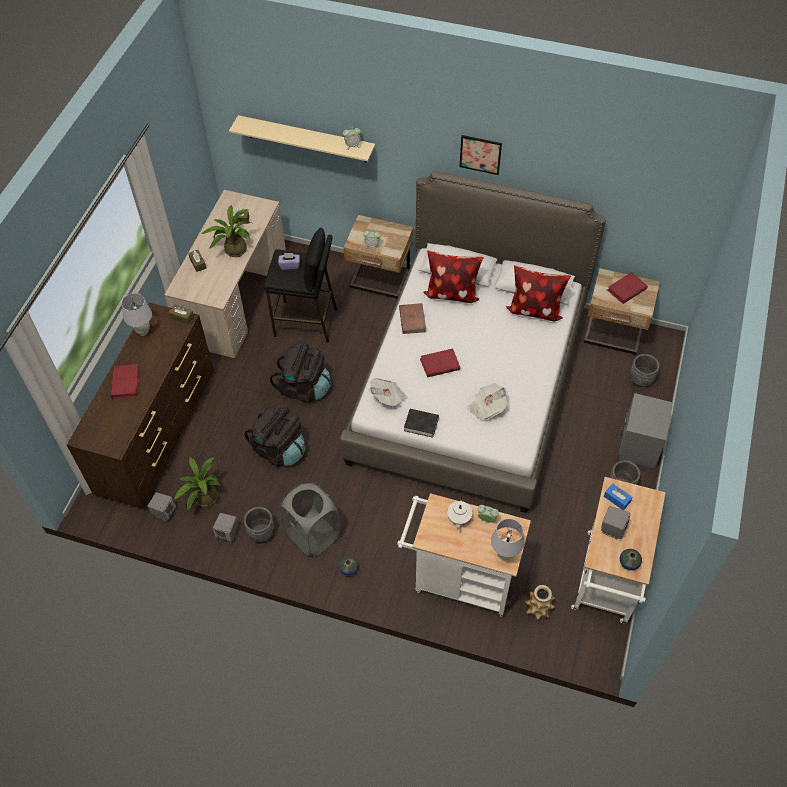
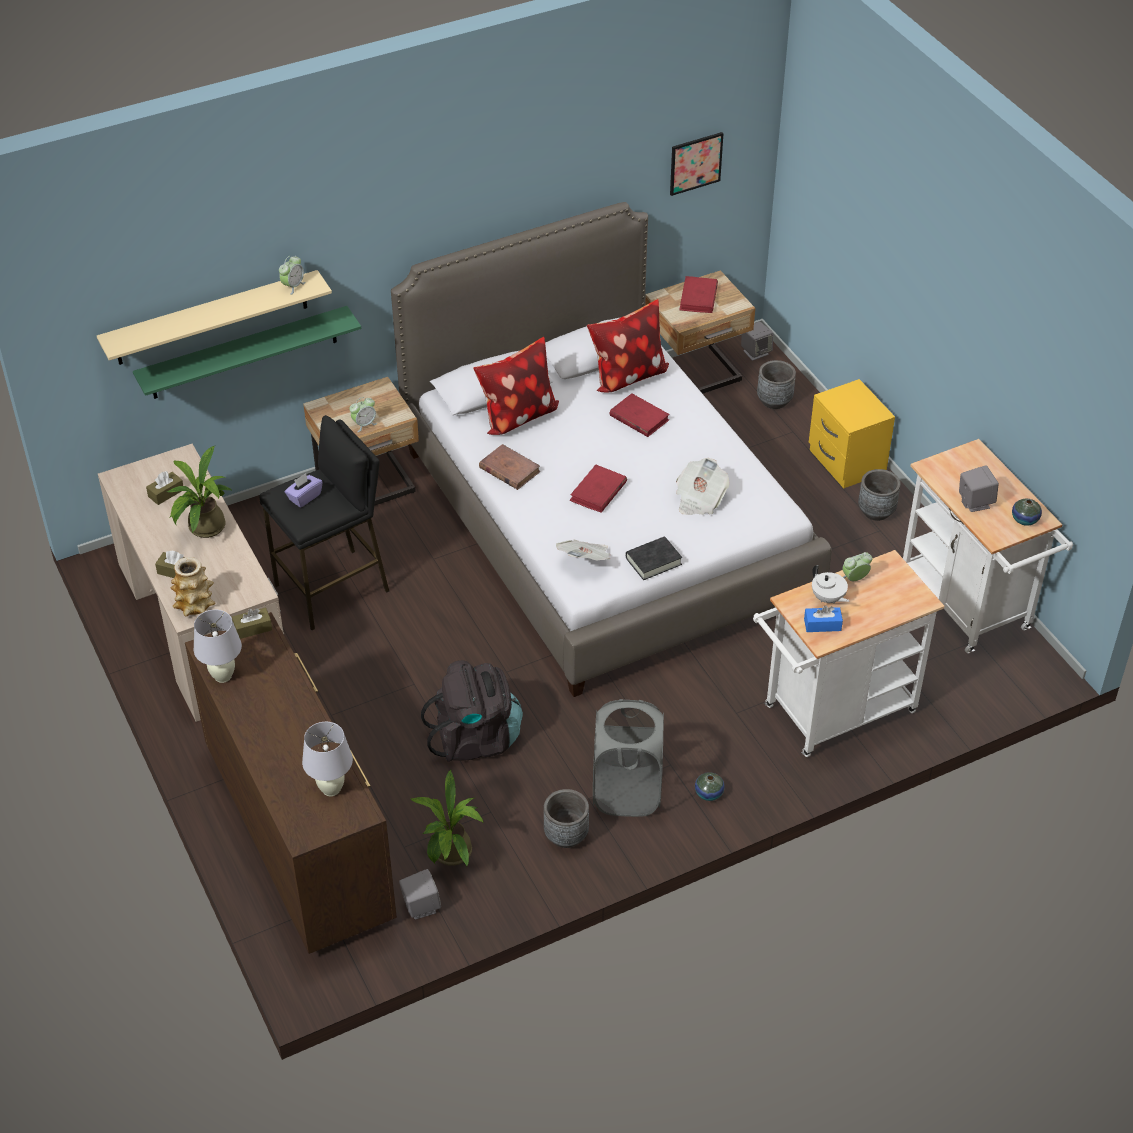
camera: 45 degrees left, 10 degrees down
(126, 382) = (277, 741): red book -> red book (639, 418)
(228, 533) = (527, 866): grey speaker -> grey speaker (755, 352)
(304, 388) = (422, 656): black backpack -> none
(325, 168) = (244, 353): none -> green shelf
(480, 154) = (467, 207): picture -> picture (695, 163)
(505, 554) = (911, 596): white table lamp -> white table lamp (331, 789)
(538, 608) = (937, 678): vase -> vase (195, 605)
(617, 499) = (946, 474): blue tissue box -> blue tissue box (822, 625)
(638, 444) = (845, 462): grey nightstand -> yellow nightstand

